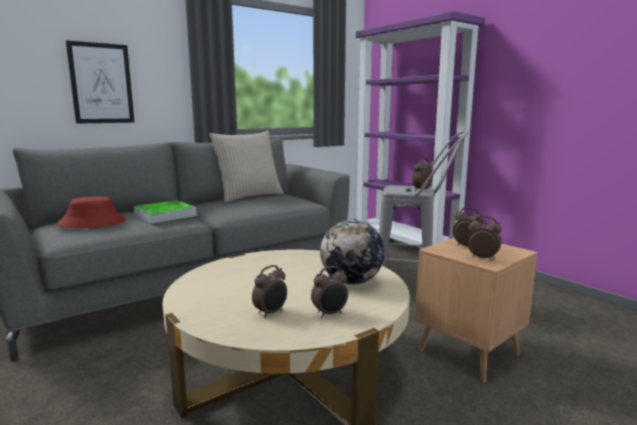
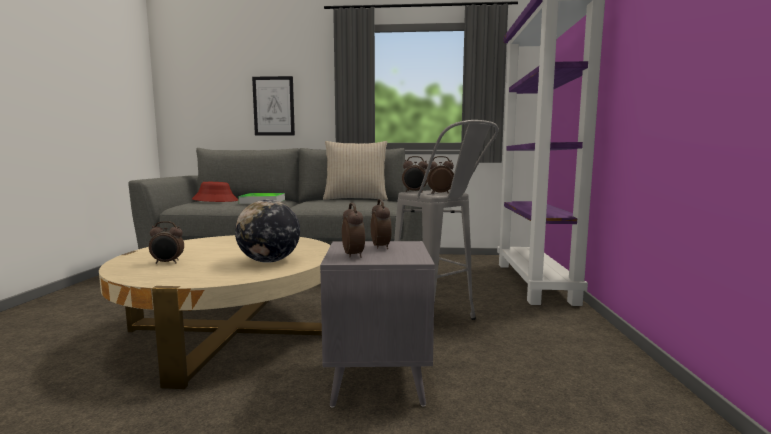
camera: 40 degrees right, 5 degrees down
(330, 314) = (189, 272): alarm clock -> alarm clock (414, 192)
(468, 352) = (378, 380): brown side table -> grey side table

